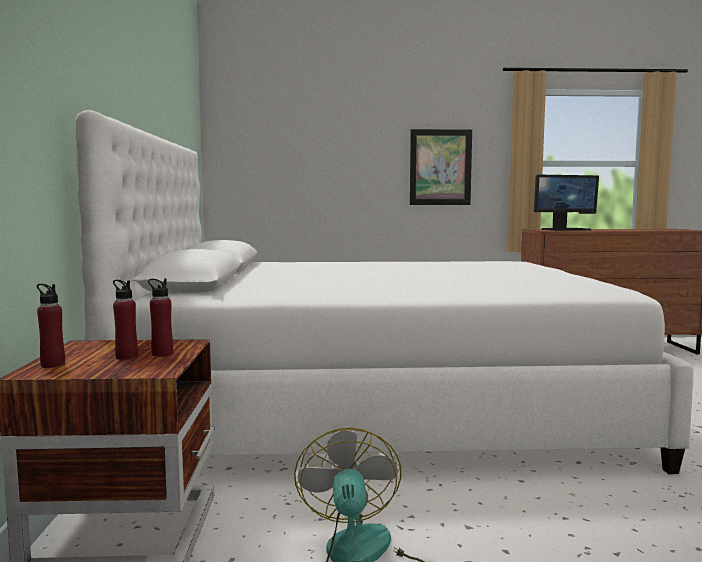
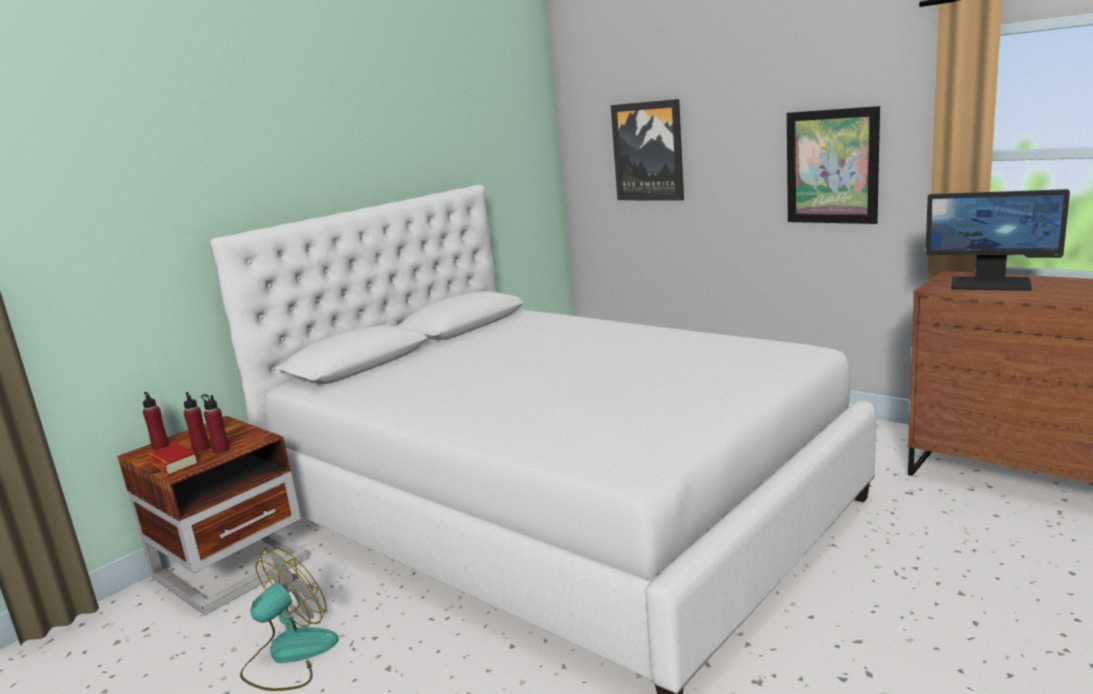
camera: 45 degrees right, 10 degrees up
(127, 369) = (173, 464): none -> book
(294, 151) = (648, 151): none -> picture

